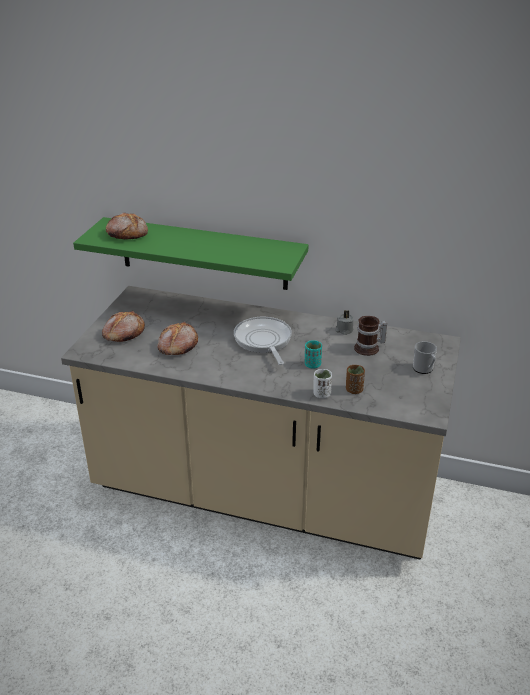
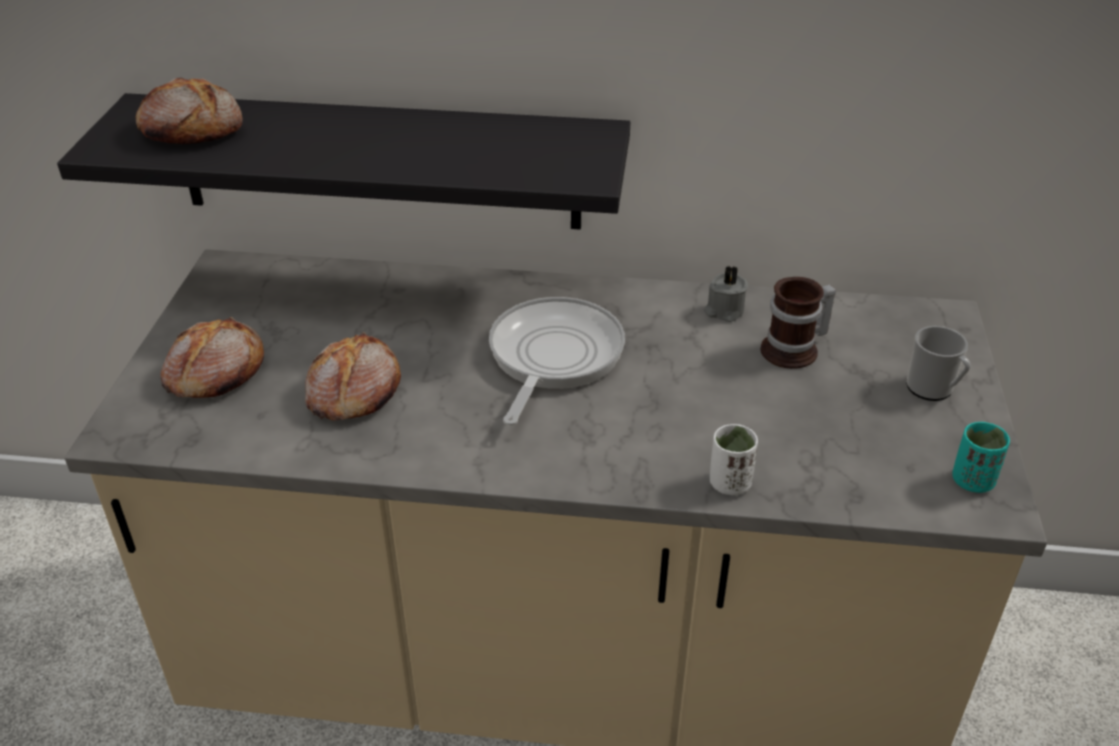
camera: 10 degrees left, 5 degrees up
(203, 253) = (378, 162): green shelf -> black shelf
(263, 341) = (552, 357): frying pan -> frying pan turned 45 degrees clockwise
(312, 365) = (683, 406): turquoise cup -> turquoise cup (972, 481)
(354, 390) = (799, 462): brown cup -> none

